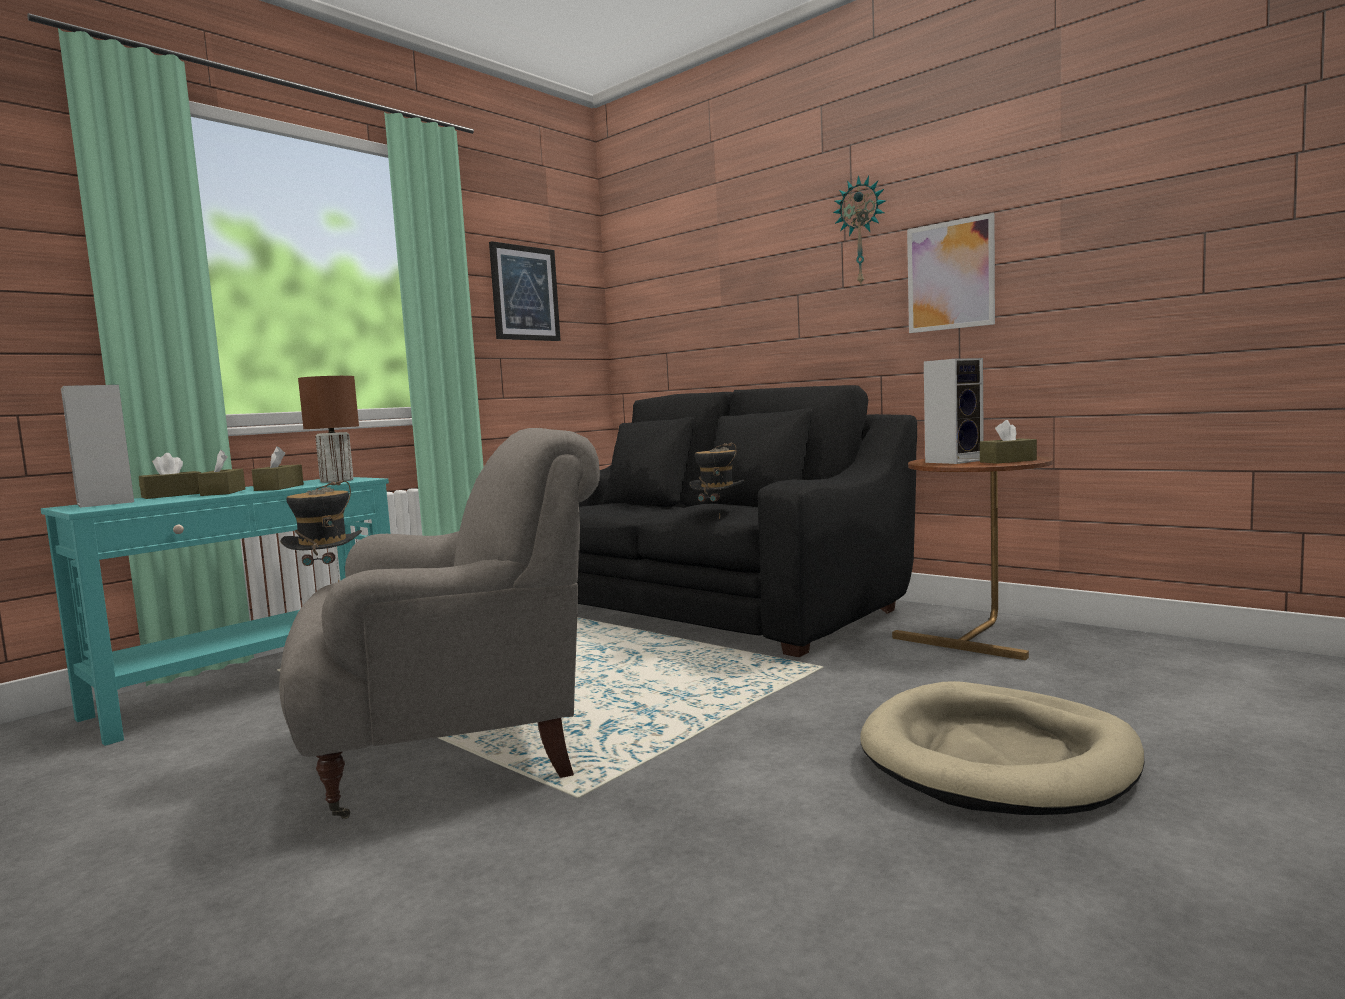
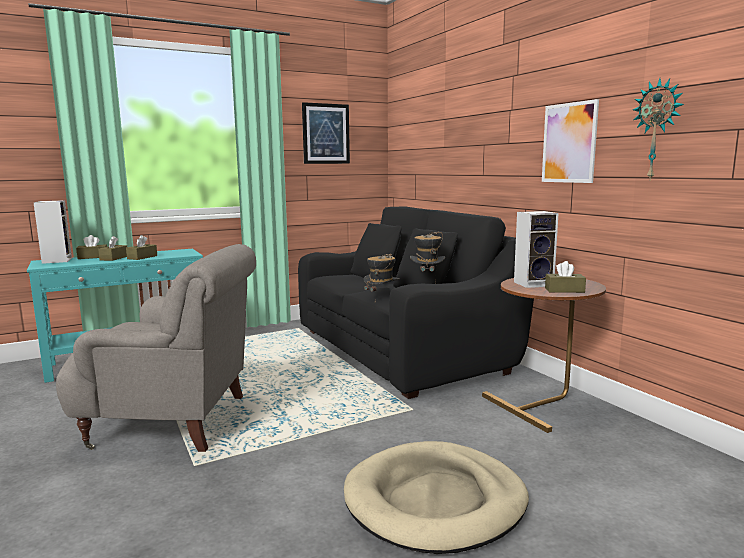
camera: 20 degrees right, 5 degrees up
(327, 582) = (119, 322): hat -> hat (427, 279)
(336, 481) = (177, 254): brown table lamp -> none
(861, 231) = (520, 104): wall clock -> wall clock (657, 130)

